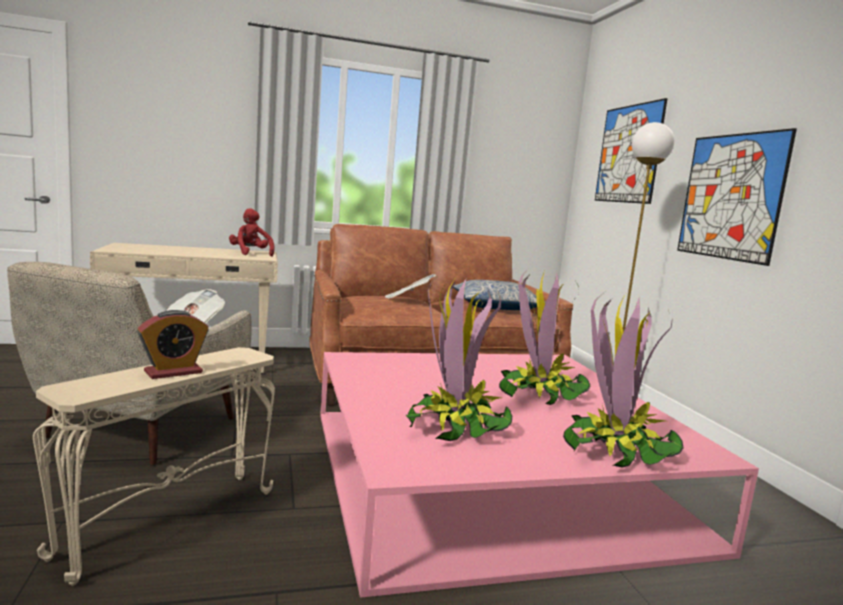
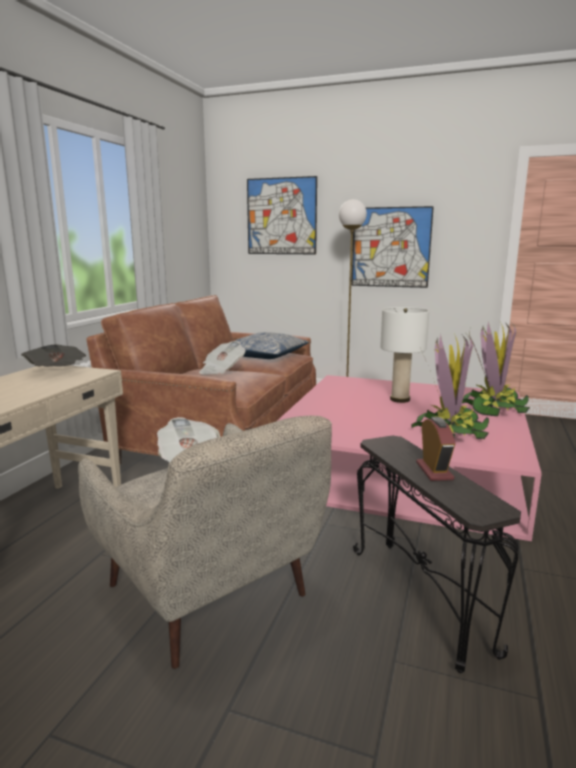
camera: 55 degrees left, 5 degrees up
(170, 522) = (418, 599): beige side table -> black side table
(250, 254) = (57, 372): red plush toy -> newspaper
(539, 393) = (400, 399): potted plant -> white table lamp

